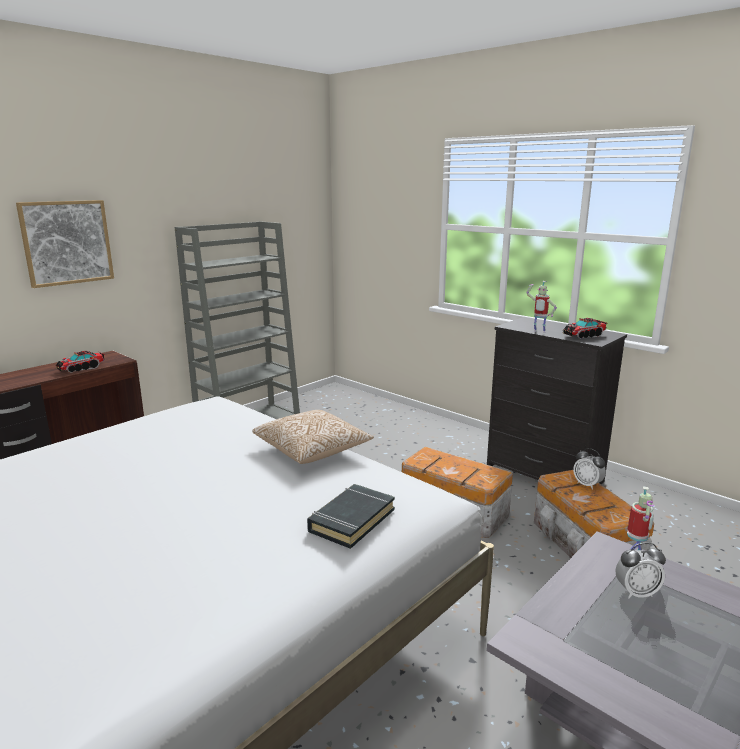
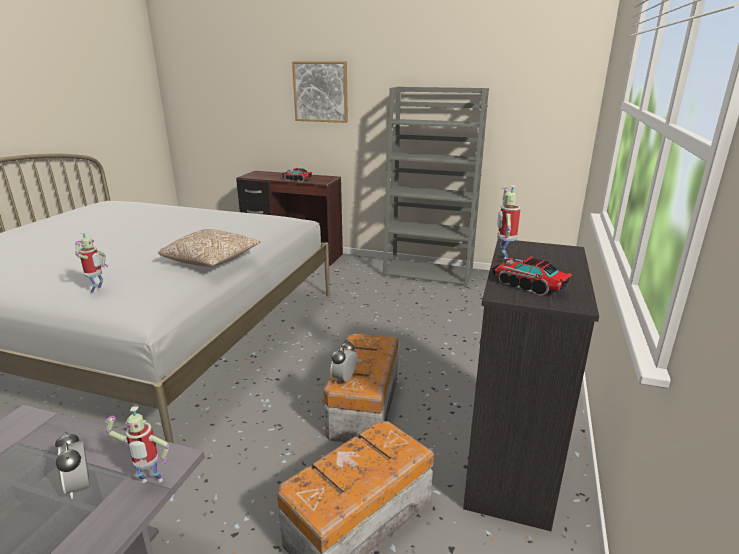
camera: 65 degrees right, 5 degrees up
(351, 520) = (98, 292): black book -> toy robot
(587, 484) = (385, 461): alarm clock -> alarm clock (344, 379)

